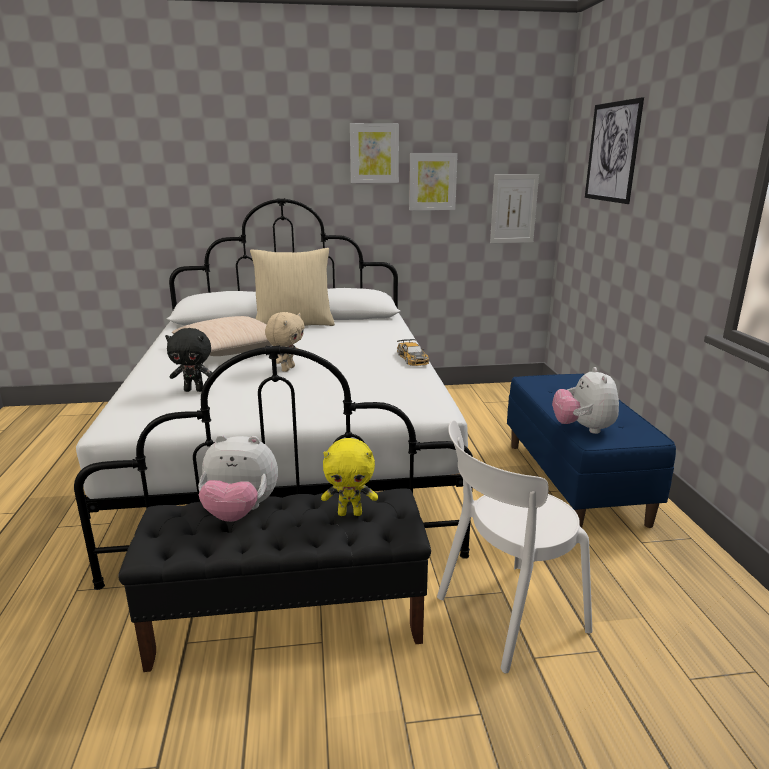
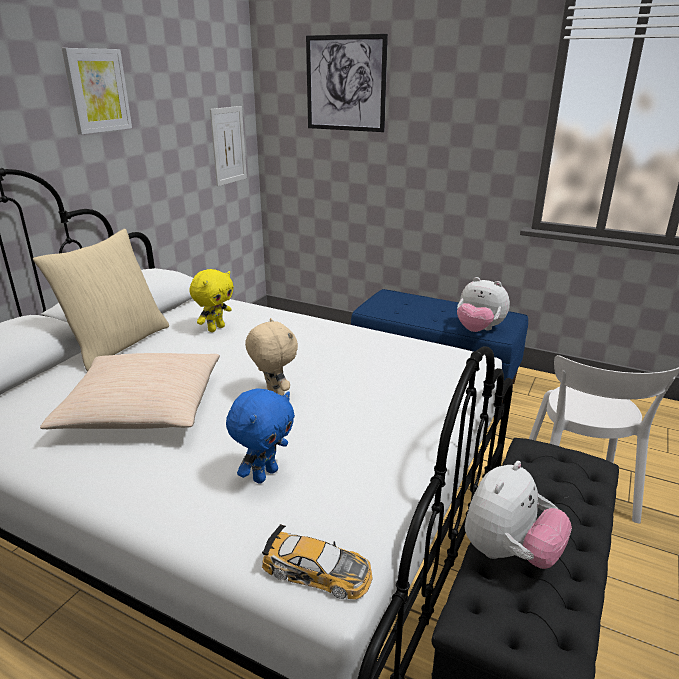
camera: 55 degrees left, 5 degrees up
(194, 390) = (264, 474): black plush toy -> blue plush toy
(350, 513) = (551, 482): yellow plush toy -> yellow plush toy (215, 328)
(412, 358) = (336, 326): toy car -> toy car (318, 571)
(432, 181) = (160, 123): picture -> none

